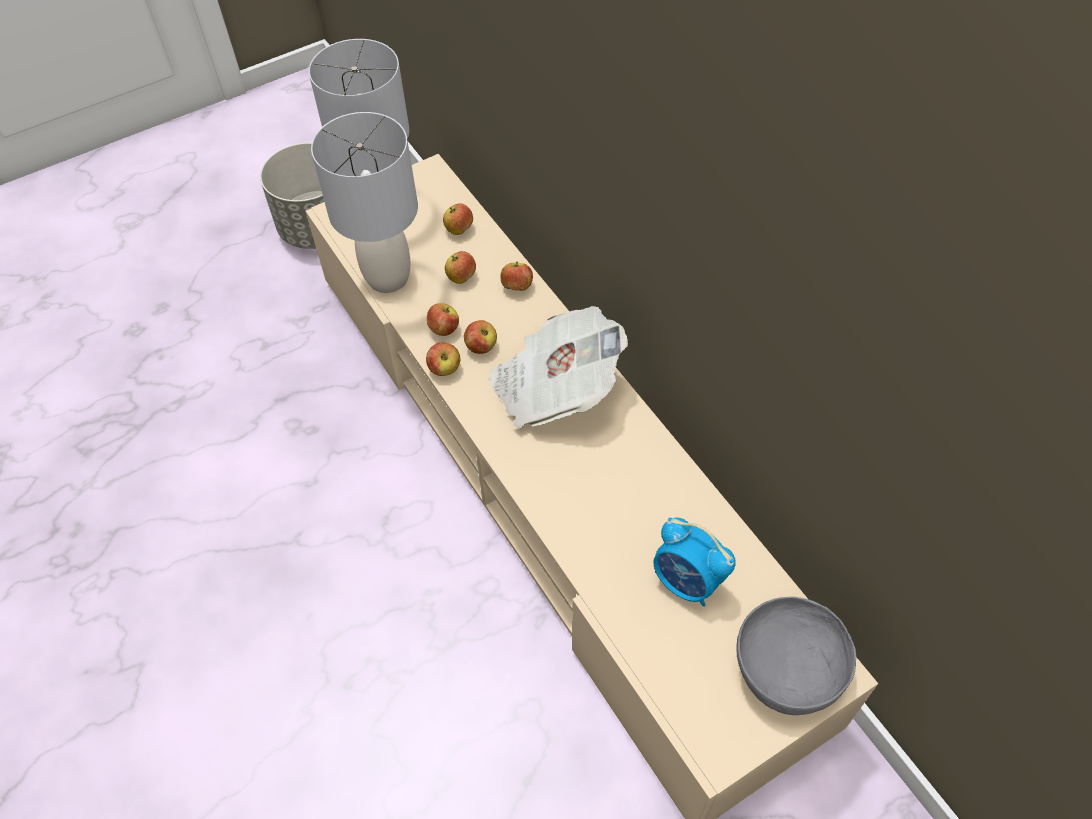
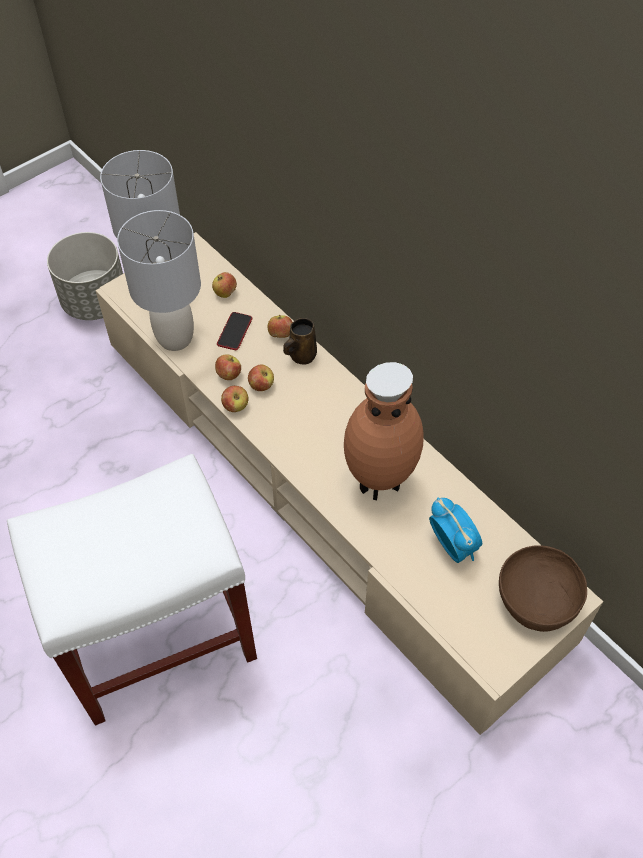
camera: 10 degrees left, 0 degrees up
(308, 645) = (155, 638): none -> white stool
(461, 277) = (234, 331): apple -> phone
(537, 315) = (301, 356): none -> brown mug
(554, 388) = (325, 411): newspaper -> none
(606, 485) = (379, 481): none -> brown vase
(687, 581) = (452, 546): alarm clock -> alarm clock turned 150 degrees counterclockwise
(787, 667) = (536, 599): grey bowl -> brown bowl

